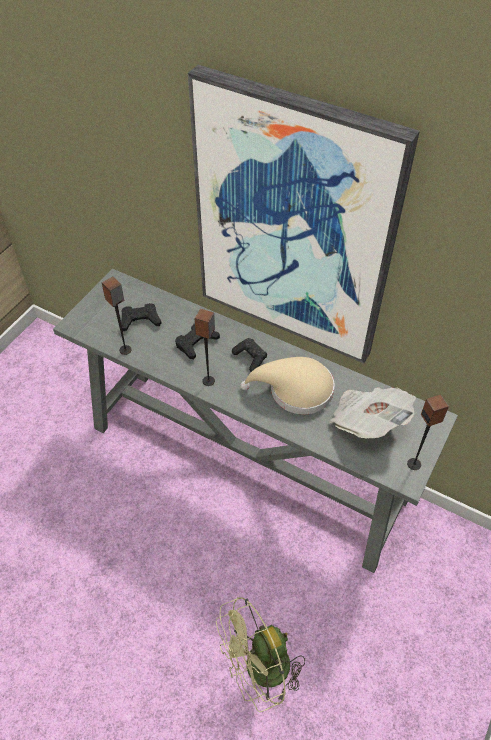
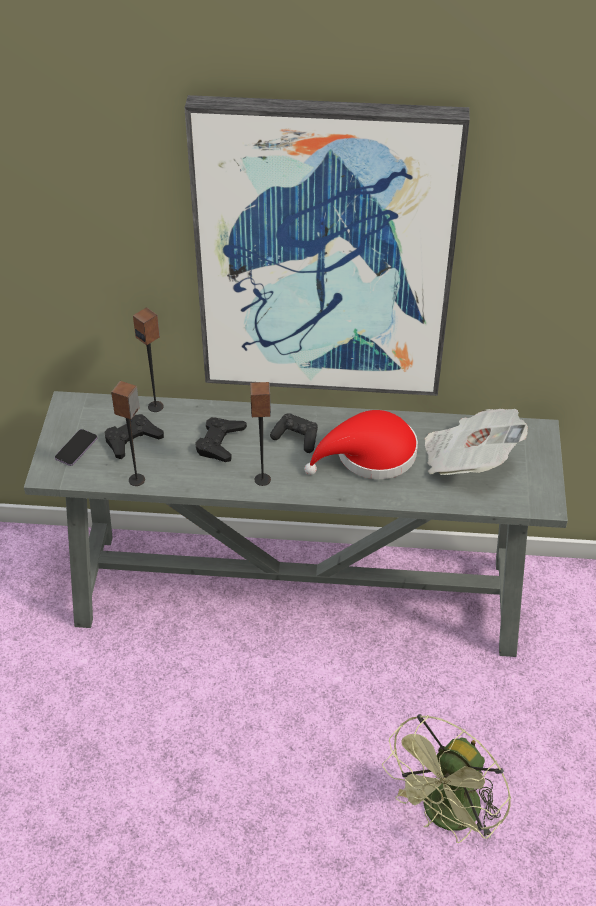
camera: 25 degrees left, 5 degrees down
(101, 313) = (76, 448): none -> phone
(295, 390) = (369, 455): beige hat -> red hat
(414, 464) = (542, 485): speaker -> speaker (156, 406)

